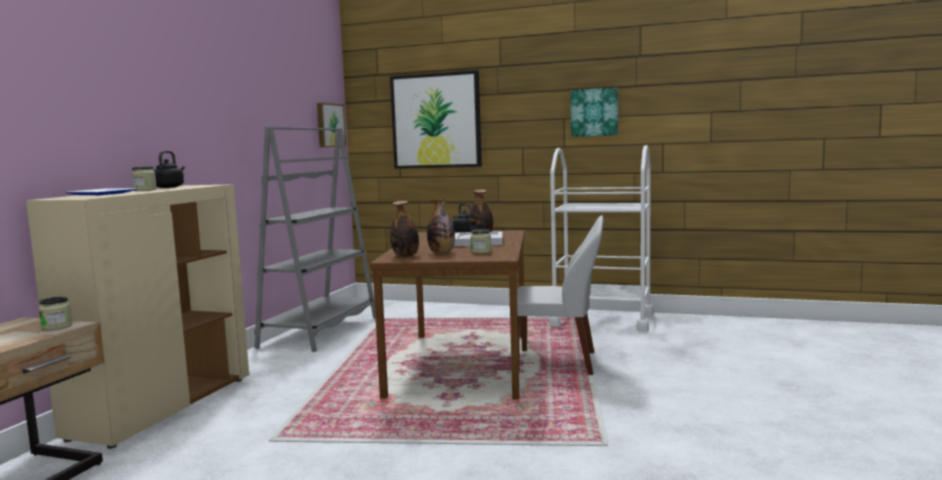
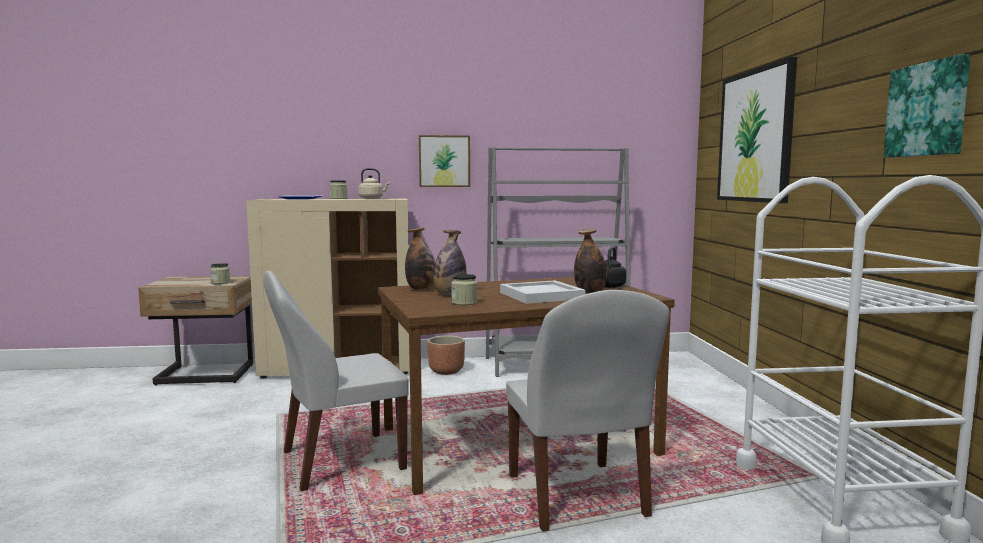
camera: 65 degrees right, 0 degrees up
(170, 187) = (372, 198): black kettle -> beige kettle
(266, 365) = (446, 371): none -> brown planter
(329, 125) = (656, 145): picture -> picture (444, 161)
(430, 419) = (338, 461): none -> white chair

